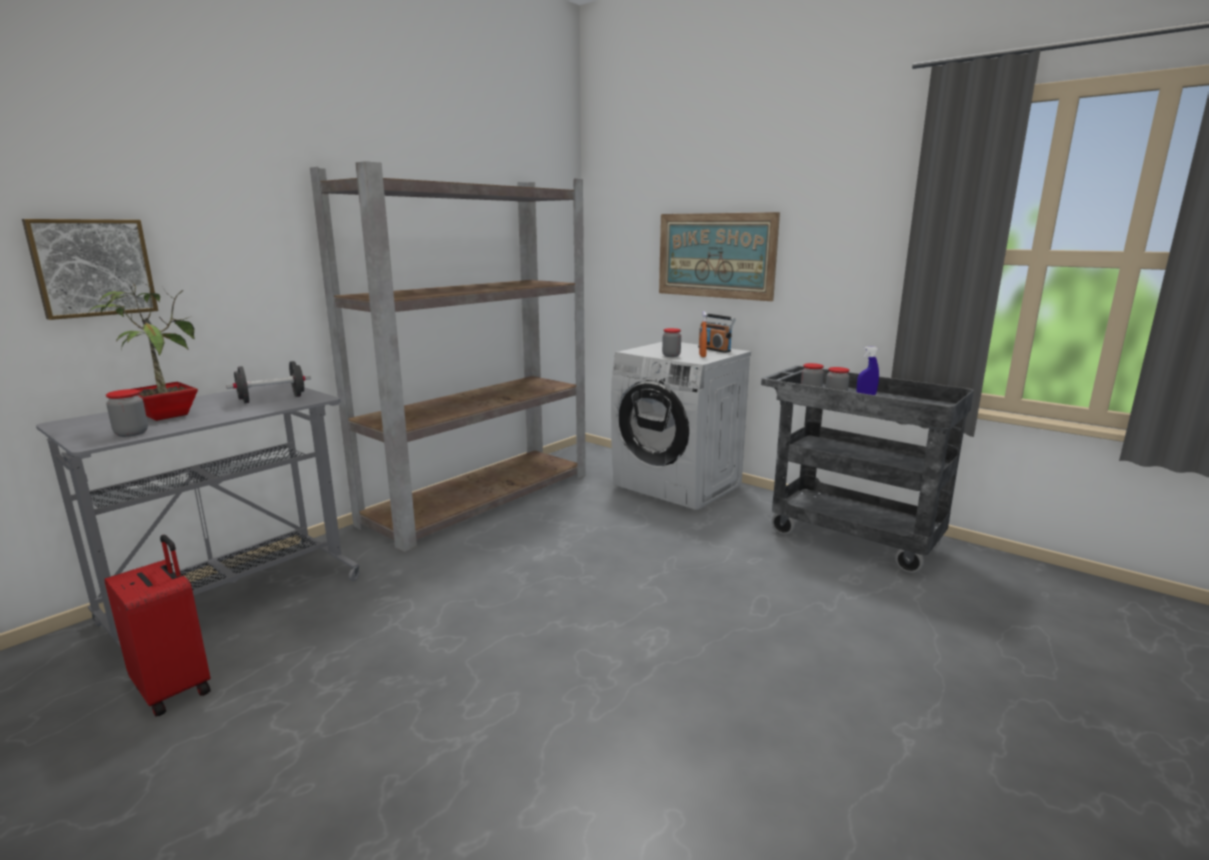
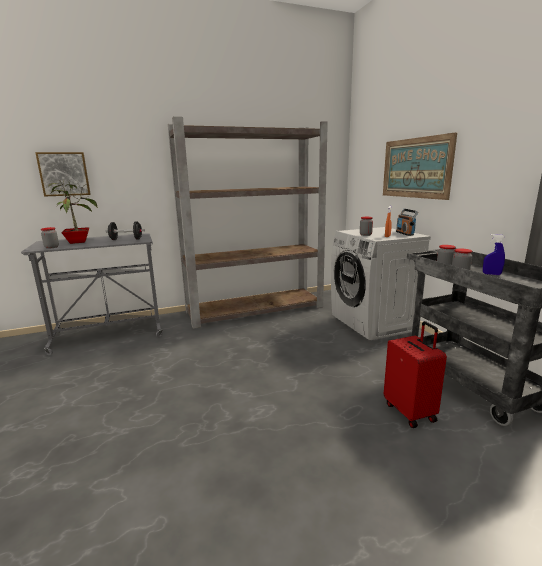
camera: 30 degrees right, 0 degrees up
(175, 688) = (52, 365): red suitcase -> red suitcase (410, 412)

